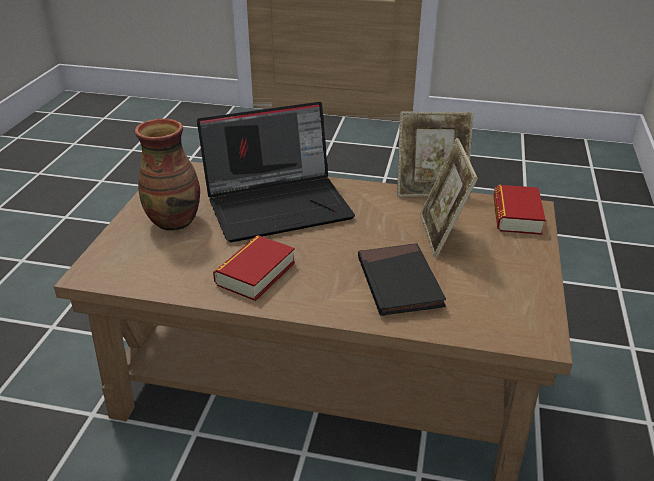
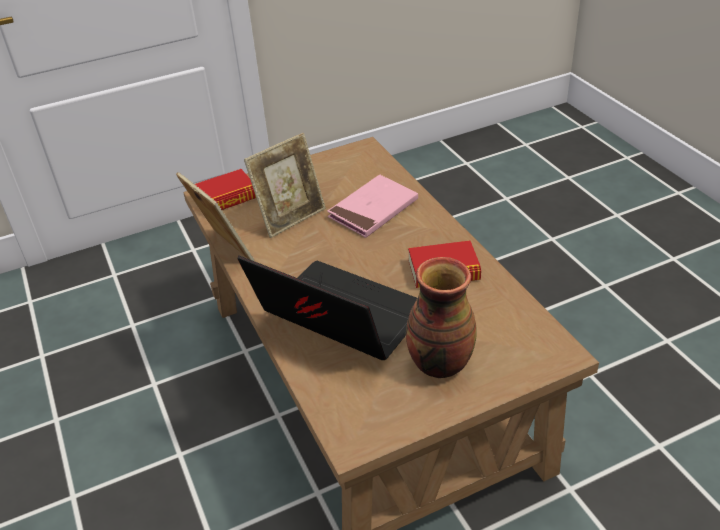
camera: 125 degrees left, 5 degrees up
(399, 283) = (373, 209): black book -> pink book

